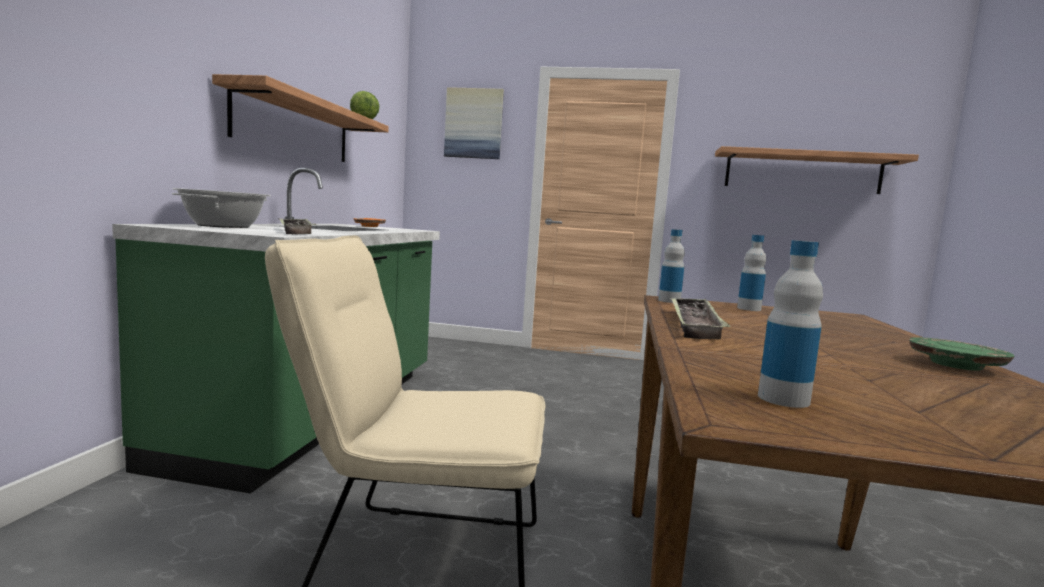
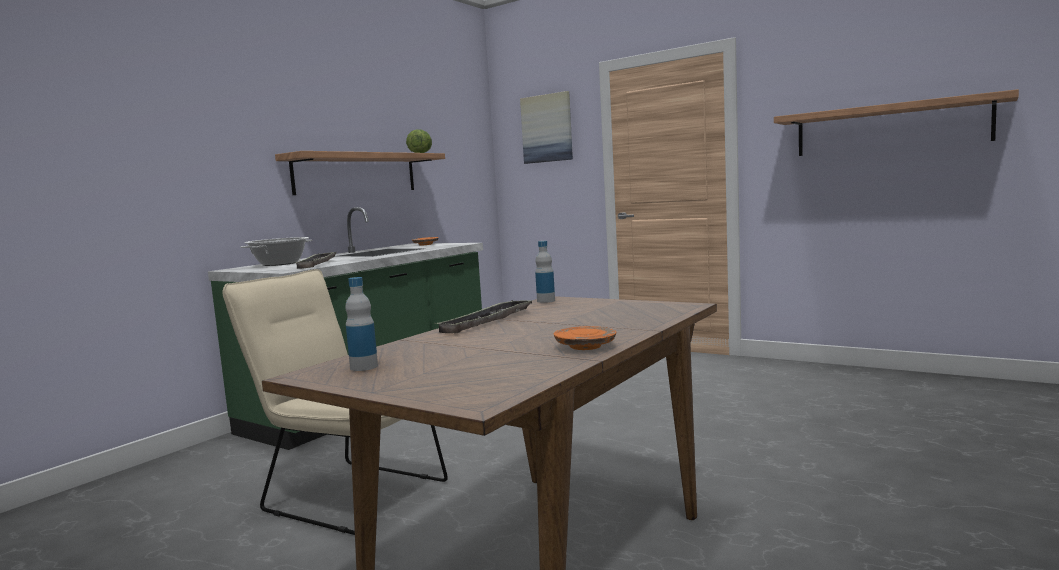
camera: 25 degrees right, 0 degrees up
(749, 309) = (599, 304): bottle -> none
(955, 365) = (585, 347): green plate -> orange plate

